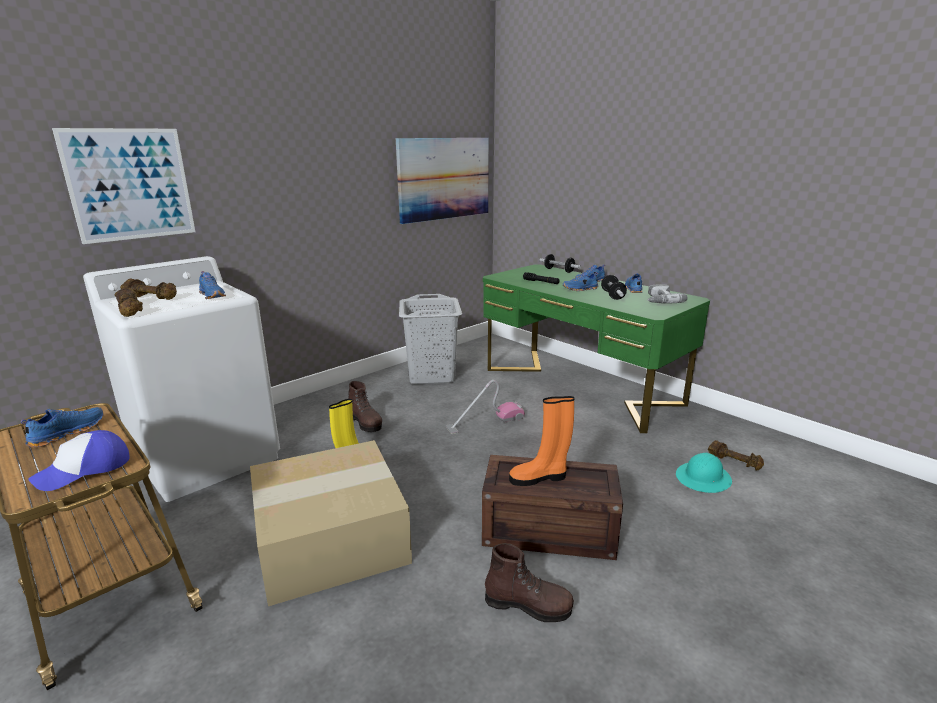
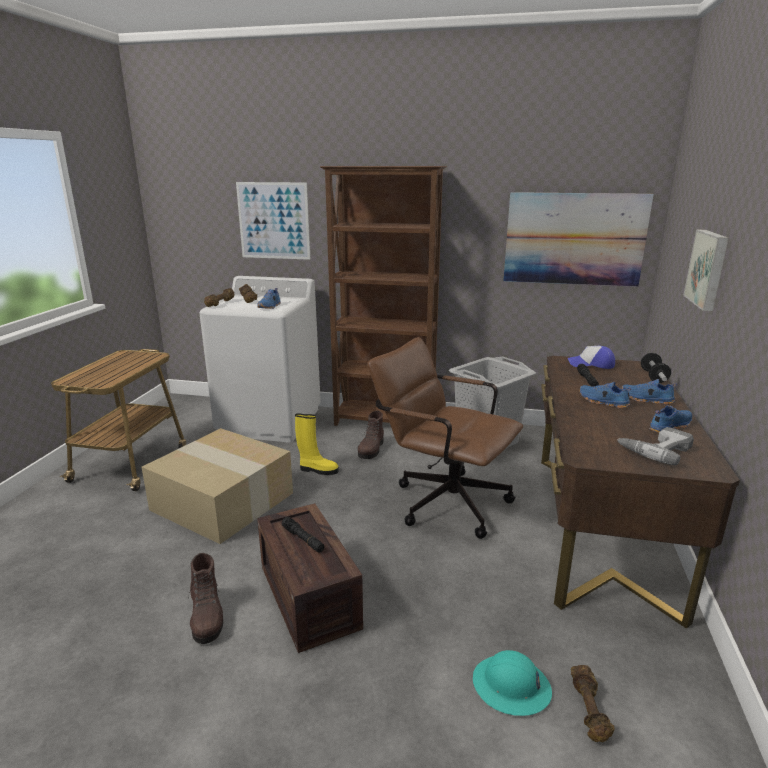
camera: 55 degrees right, 0 degrees up
(67, 433) = (131, 361): blue shoe -> none
(84, 470) = (95, 379): cap -> cap (591, 364)
(328, 399) = (385, 422): none -> brown bookcase
(485, 422) = (442, 500): vacuum cleaner -> brown office chair
(539, 478) = (303, 539): orange boot -> black flashlight
(579, 386) = (600, 526): green desk -> brown desk
(595, 183) = (708, 269): none -> picture
(612, 295) = (615, 422): dumbbell -> none

